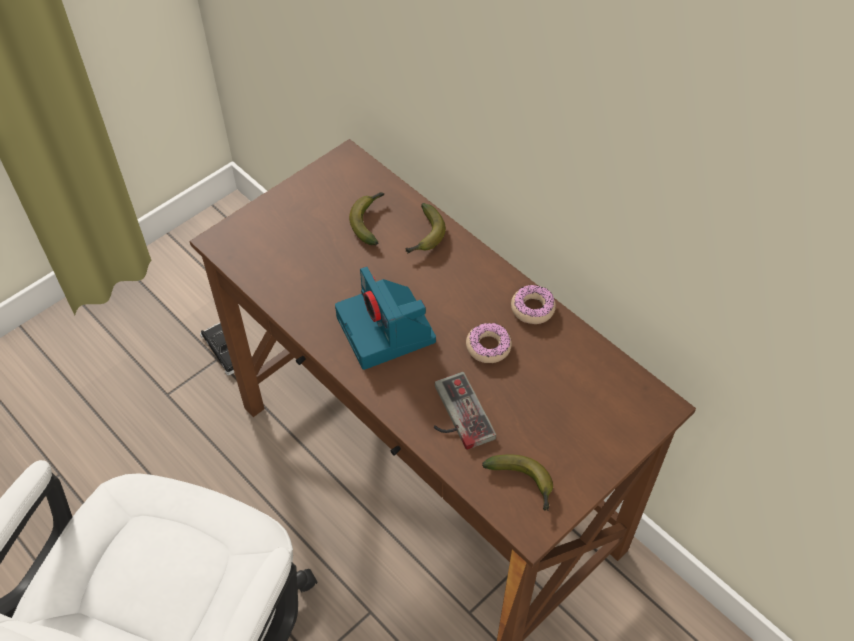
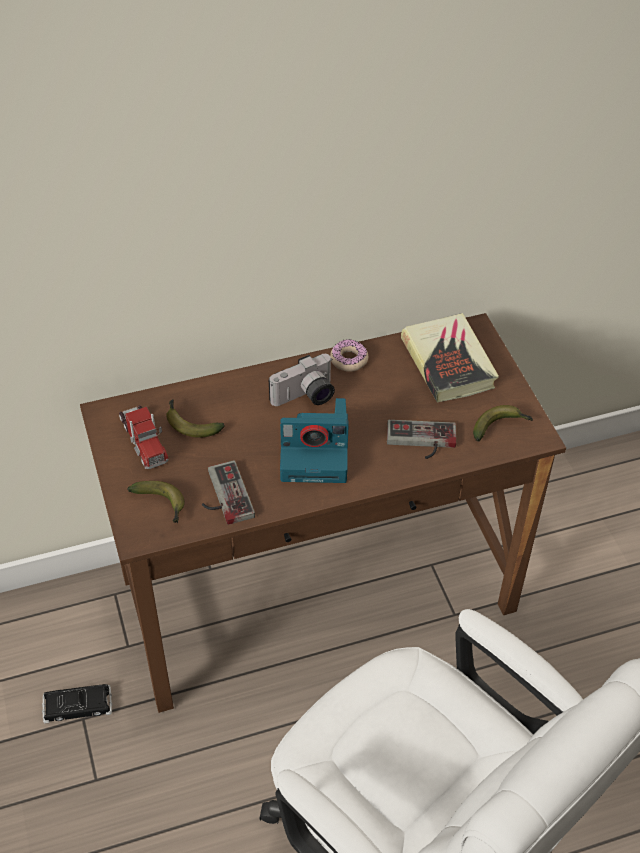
camera: 65 degrees left, 5 degrees down
(295, 280) = (222, 496): none -> game controller
(330, 198) = (143, 440): none -> toy truck
(425, 236) = (233, 395): banana -> banana (162, 504)
(457, 293) = (305, 397): none -> camera
(488, 346) = (369, 399): donut -> none
(588, 399) = (448, 363): none -> book

